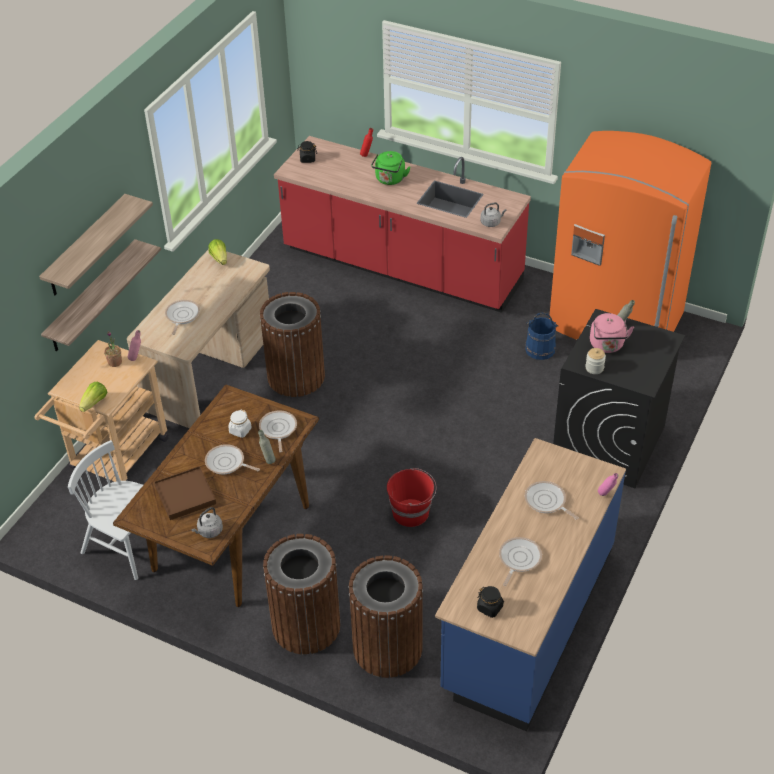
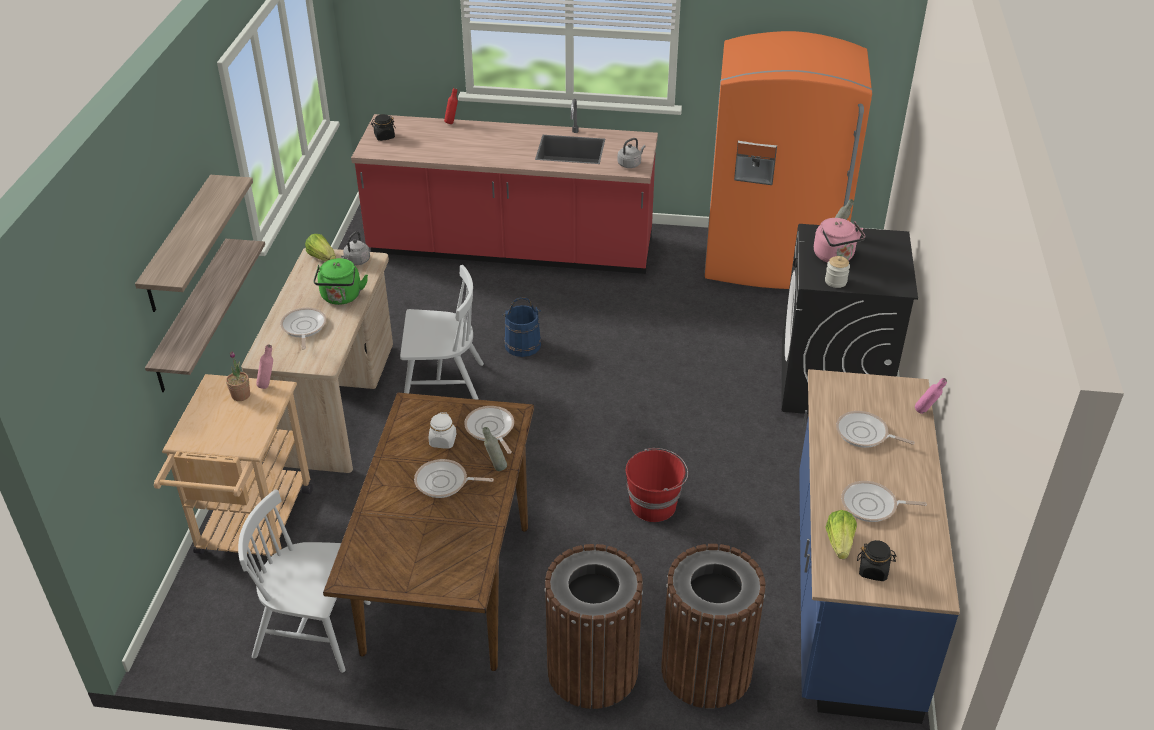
camera: 20 degrees left, 5 degrees down
(95, 403) = (235, 448): lettuce -> lettuce (839, 543)
(185, 495) = (408, 534): brown tray -> none
(209, 531) = (462, 571): grey kettle -> grey kettle (356, 261)
(296, 377) = (443, 386): brown trash can -> white chair
(390, 180) = (492, 142): green kettle -> green kettle (341, 297)
(518, 559) = (872, 506): frying pan -> frying pan turned 90 degrees counterclockwise
(540, 349) = (707, 302): blue bucket -> blue bucket (522, 345)

